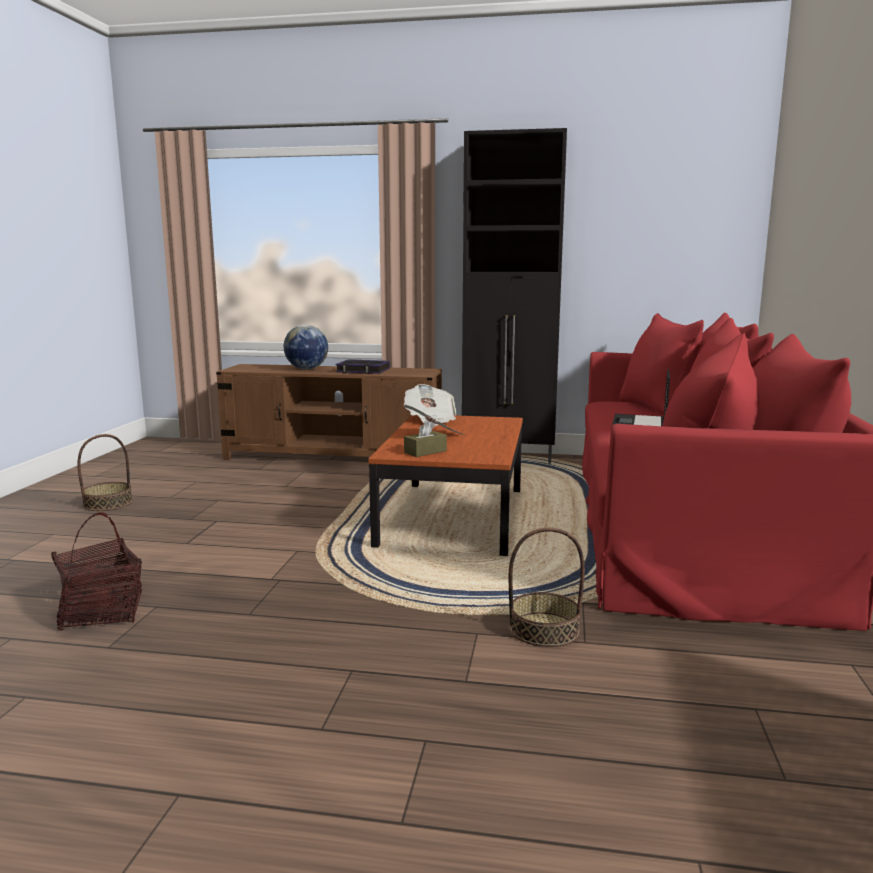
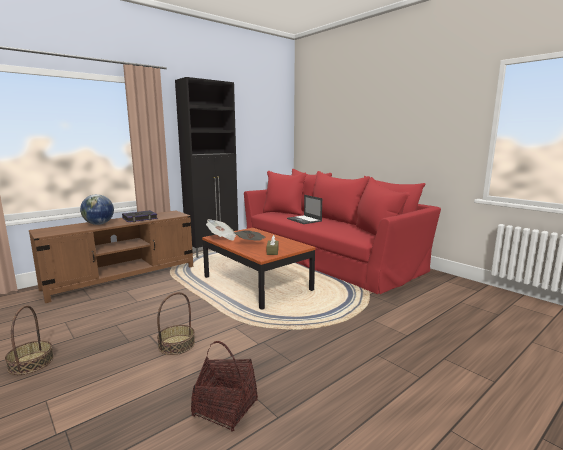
camera: 50 degrees left, 0 degrees up
(544, 629) = (382, 308): basket -> basket (176, 345)

